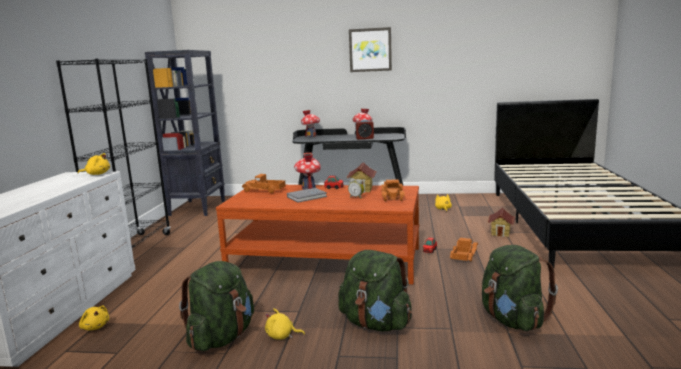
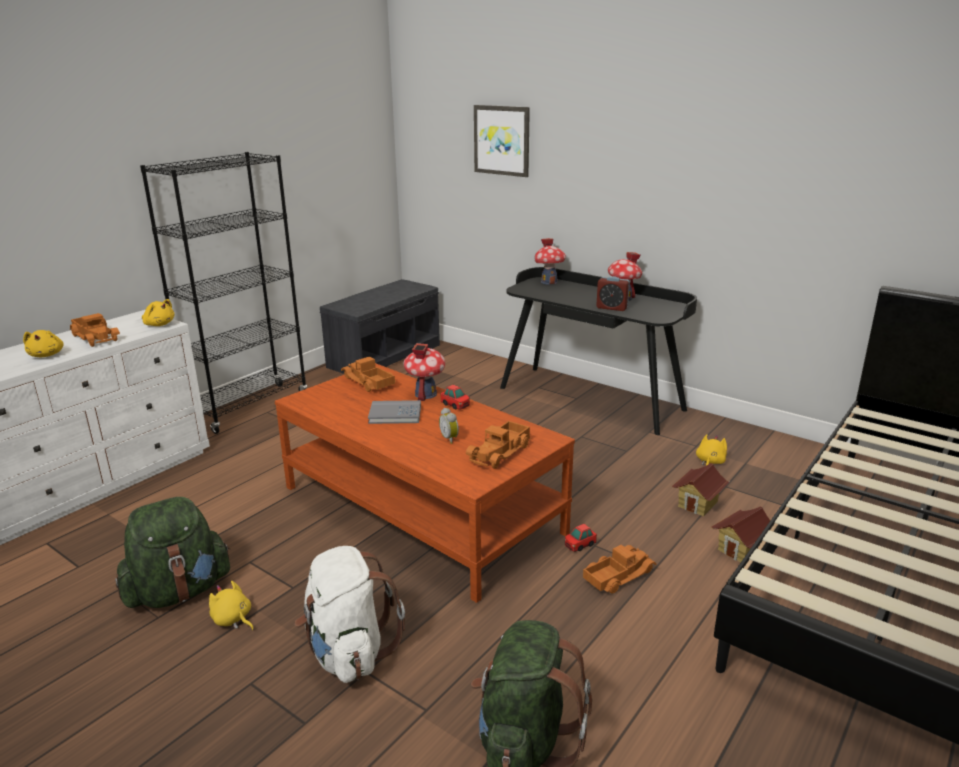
camera: 30 degrees right, 10 degrees up
(56, 185) = (96, 337): none -> toy truck
(95, 327) = (99, 519): yellow plush toy -> yellow plush toy (47, 355)
(198, 208) = (384, 355): black bookcase -> grey bench
(362, 189) = (484, 422): toy house -> toy house (698, 504)
(370, 50) = (661, 149): picture -> picture (502, 140)
(376, 324) = (349, 652): green backpack -> white backpack

